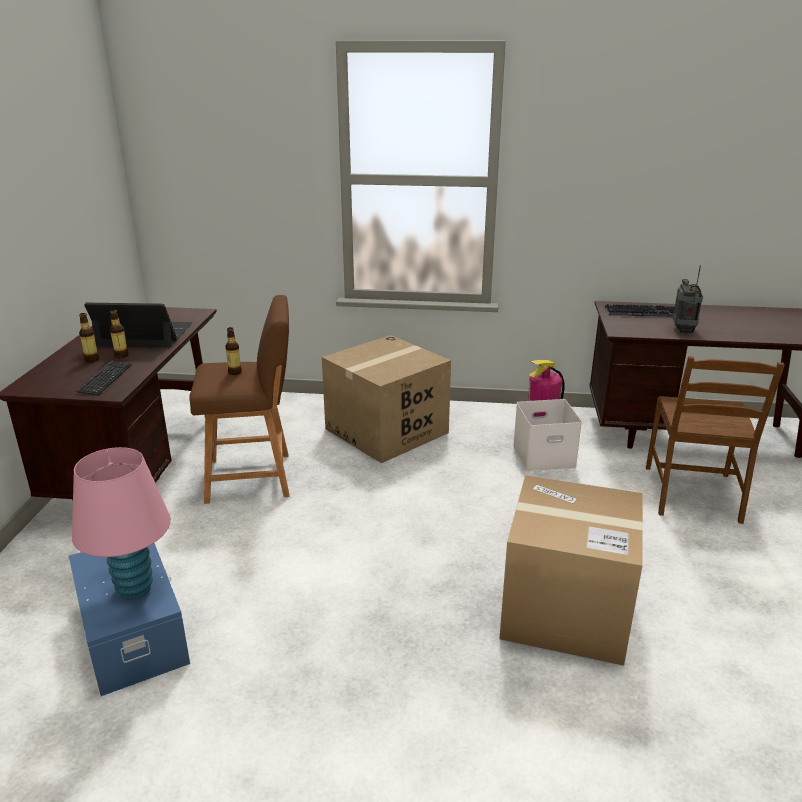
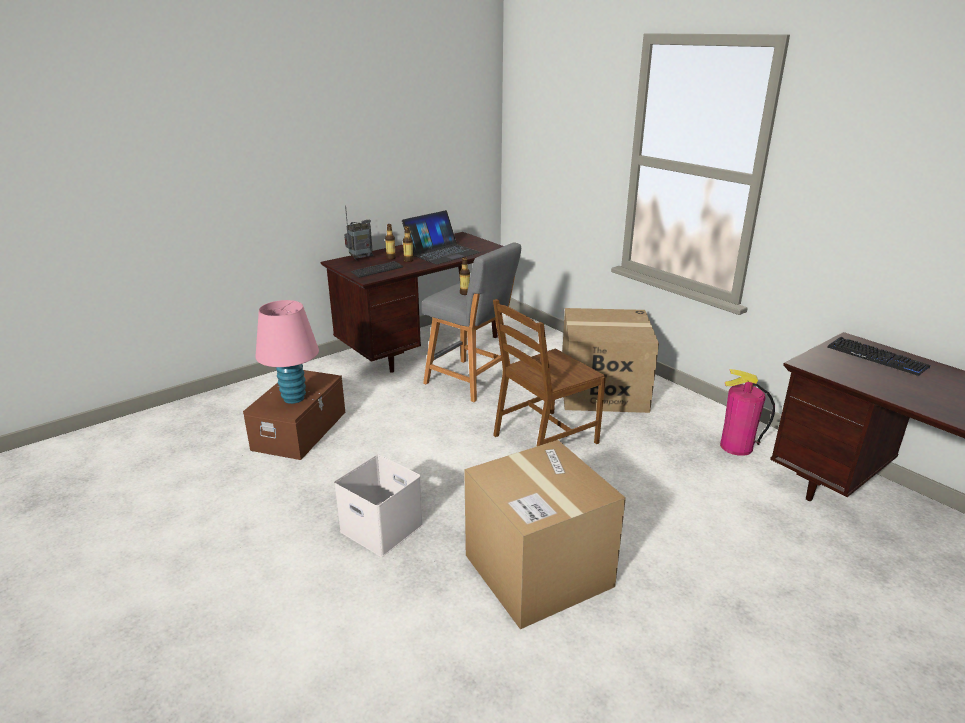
camera: 45 degrees right, 0 degrees up
(134, 632) = (301, 430): blue storage box -> brown storage box
(144, 335) = (441, 252): laptop -> laptop turned 90 degrees clockwise
(254, 477) = (471, 381): brown stool -> grey stool
(544, 456) = (706, 466): white storage box -> white storage box (383, 527)
(683, 330) = (887, 386): radio -> radio (361, 259)
(693, 494) = (809, 568): brown chair -> brown chair (544, 439)

